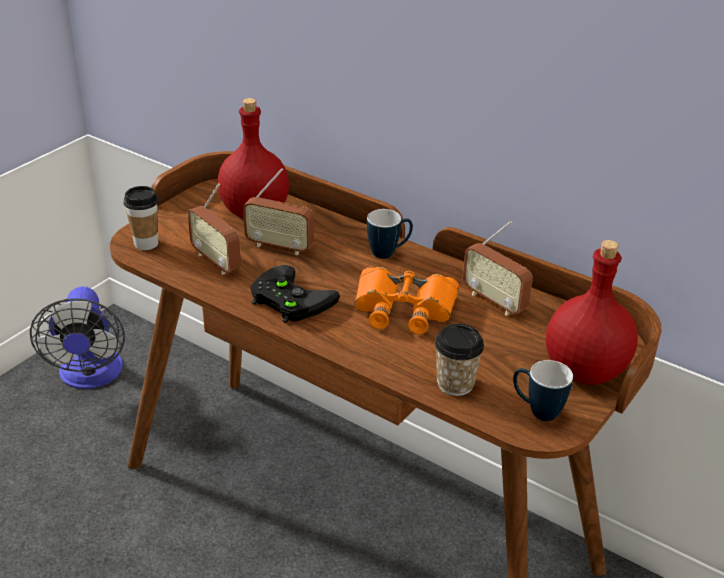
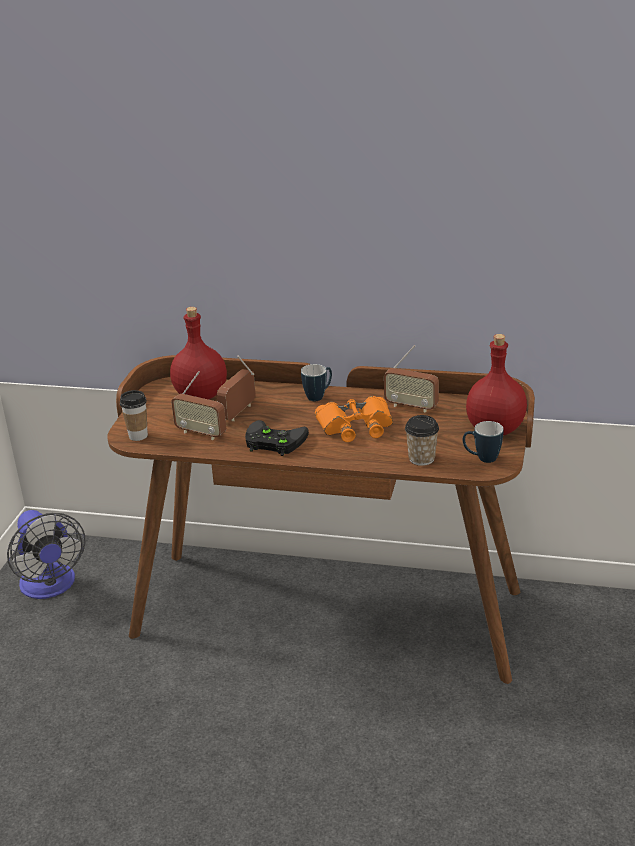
camera: 20 degrees left, 5 degrees down
(279, 246) = (238, 412): radio -> radio turned 120 degrees clockwise

